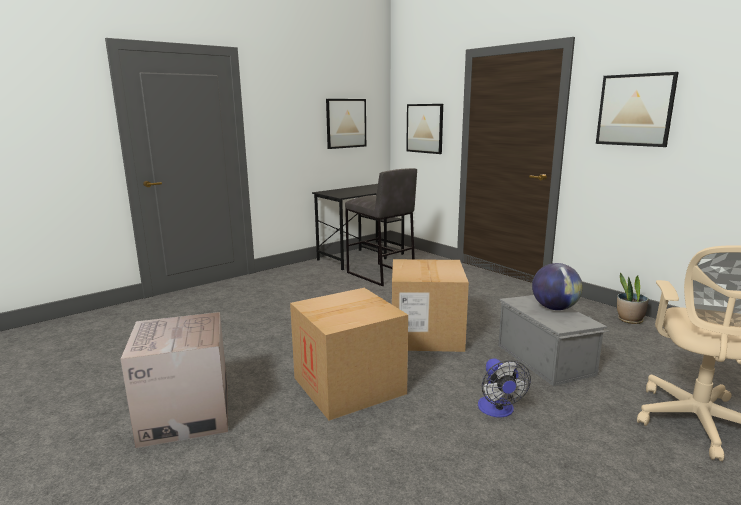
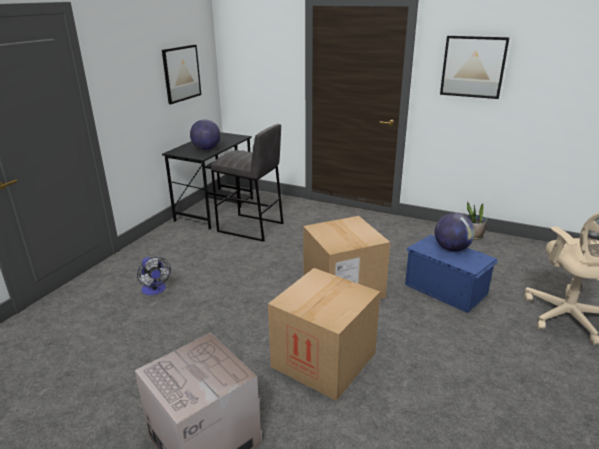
camera: 25 degrees left, 10 degrees up
(353, 192) = (206, 149): none -> globe
(424, 128) = (261, 73): picture -> none
(498, 411) = (449, 348): fan -> fan (155, 290)
(545, 359) = (445, 288): grey storage box -> blue storage box

